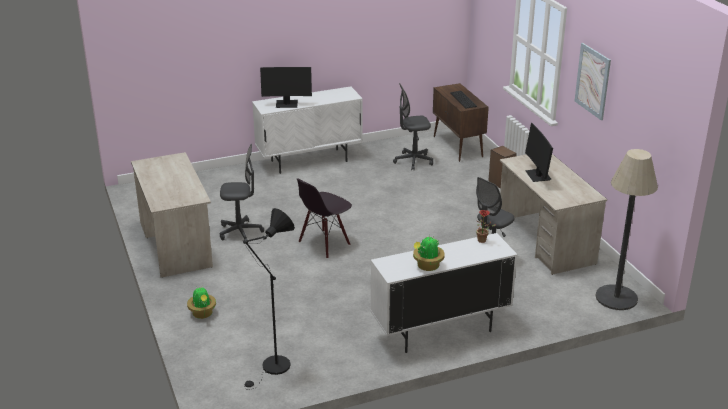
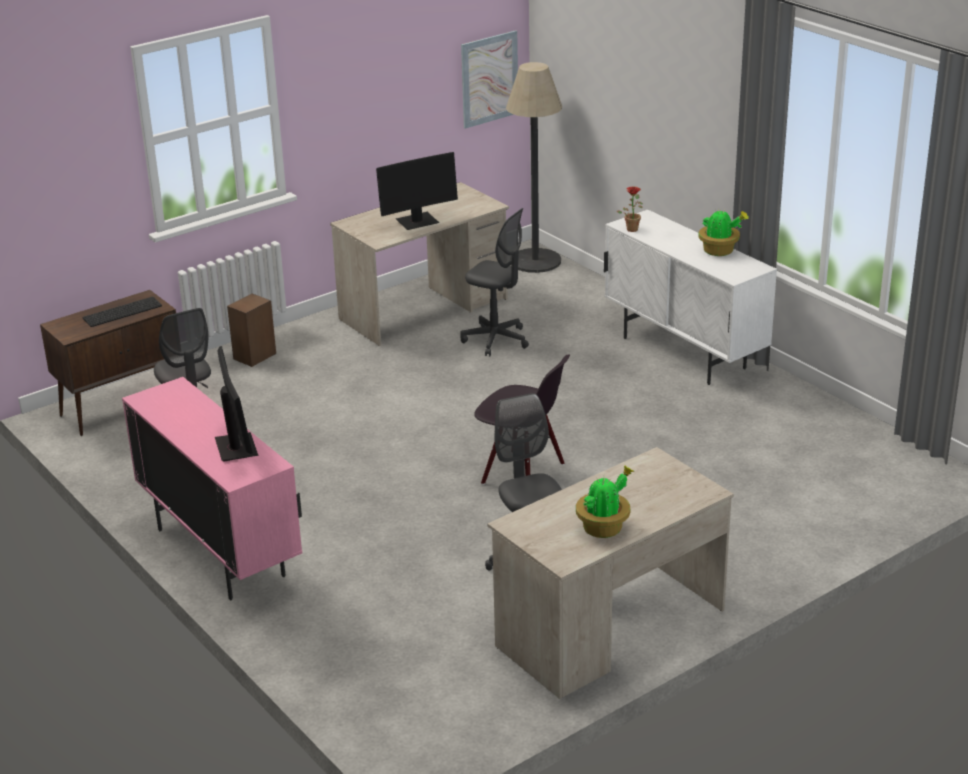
camera: 105 degrees left, 0 degrees up
(202, 314) = (787, 539): potted plant -> potted plant (604, 527)
(273, 369) = (856, 451): black floor lamp -> none
(309, 161) = (220, 552): white cabinet -> pink cabinet
(592, 81) = (354, 77): picture -> picture (489, 79)

